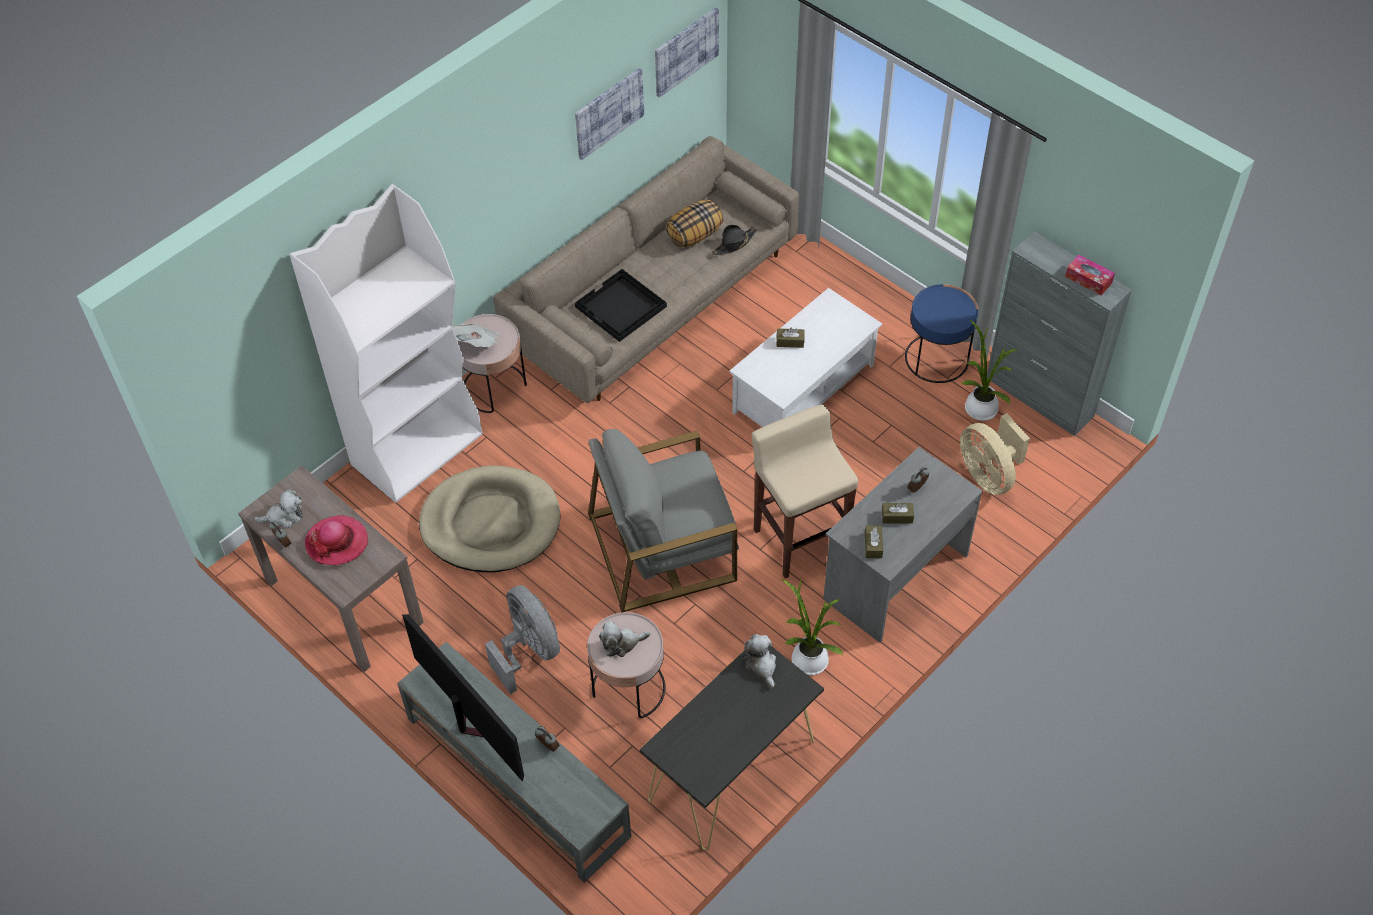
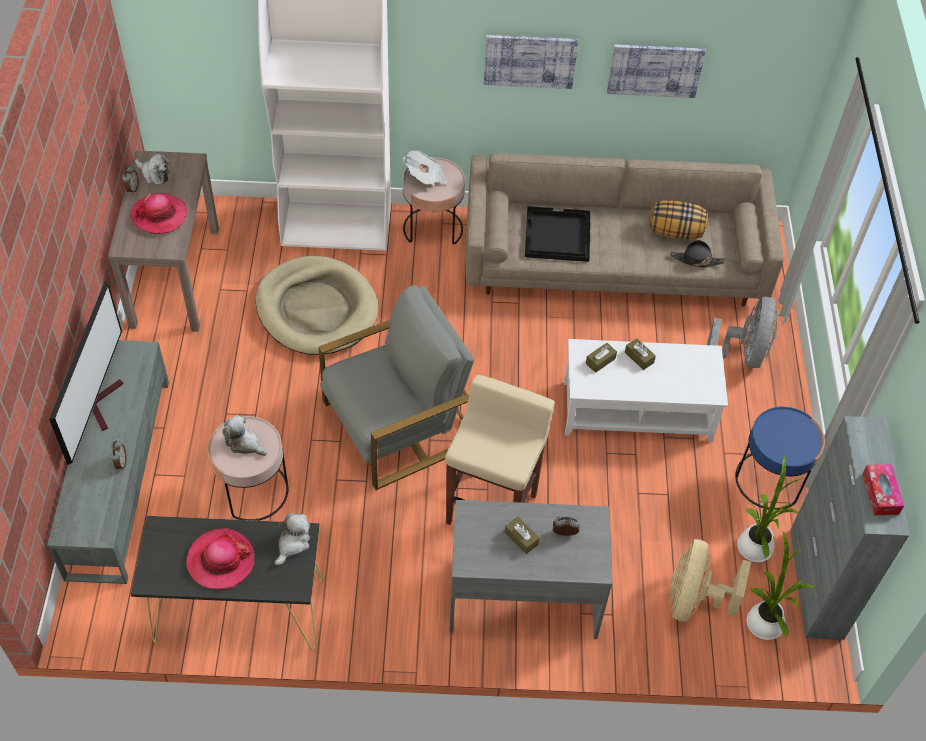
camera: 45 degrees right, 0 degrees up
(529, 650) = (230, 408): grey fan -> grey fan (742, 354)
(663, 545) = (399, 423): grey armchair -> grey armchair turned 120 degrees clockwise
(685, 51) = (769, 68): picture -> picture (530, 60)
(731, 723) = (221, 560): none -> hat
(807, 658) = (387, 591): potted plant -> potted plant (764, 620)
(873, 545) = (475, 540): brown tissue box -> brown tissue box (600, 361)

